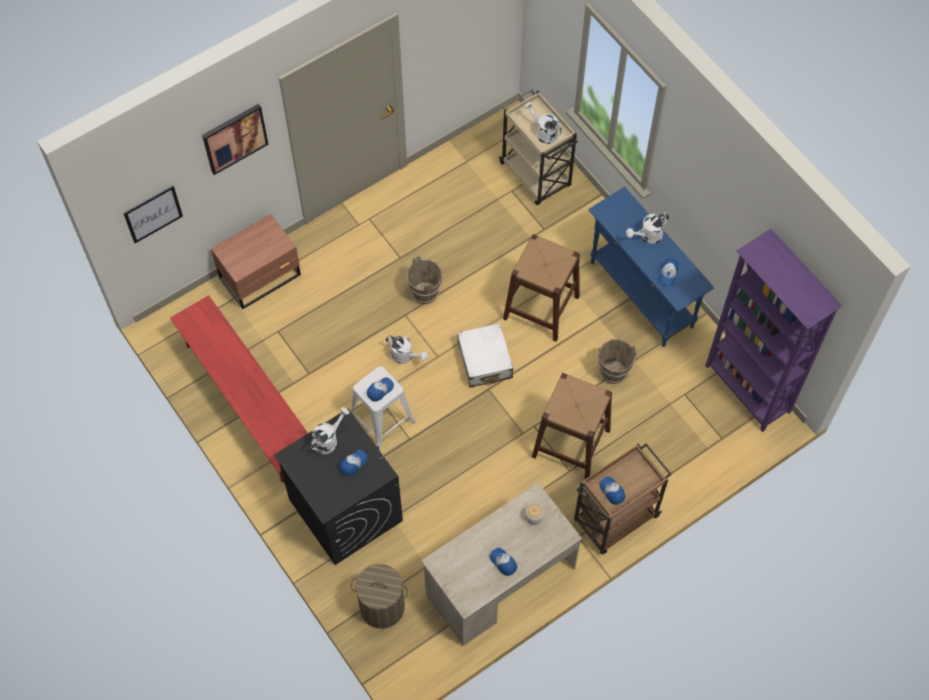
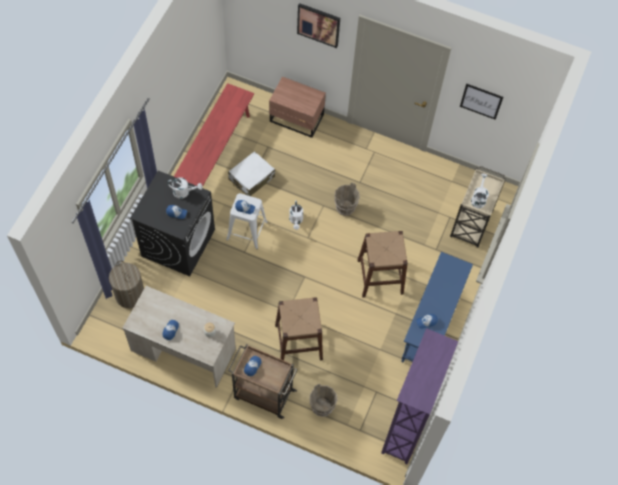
camera: 55 degrees right, 0 degrees up
(153, 214) = (255, 22): picture -> picture (481, 101)
(484, 360) = (322, 264): white suitcase -> white suitcase (251, 178)
(613, 373) = (363, 341): brown bucket -> brown bucket (322, 407)
(647, 236) = (445, 296): white watering can -> none

